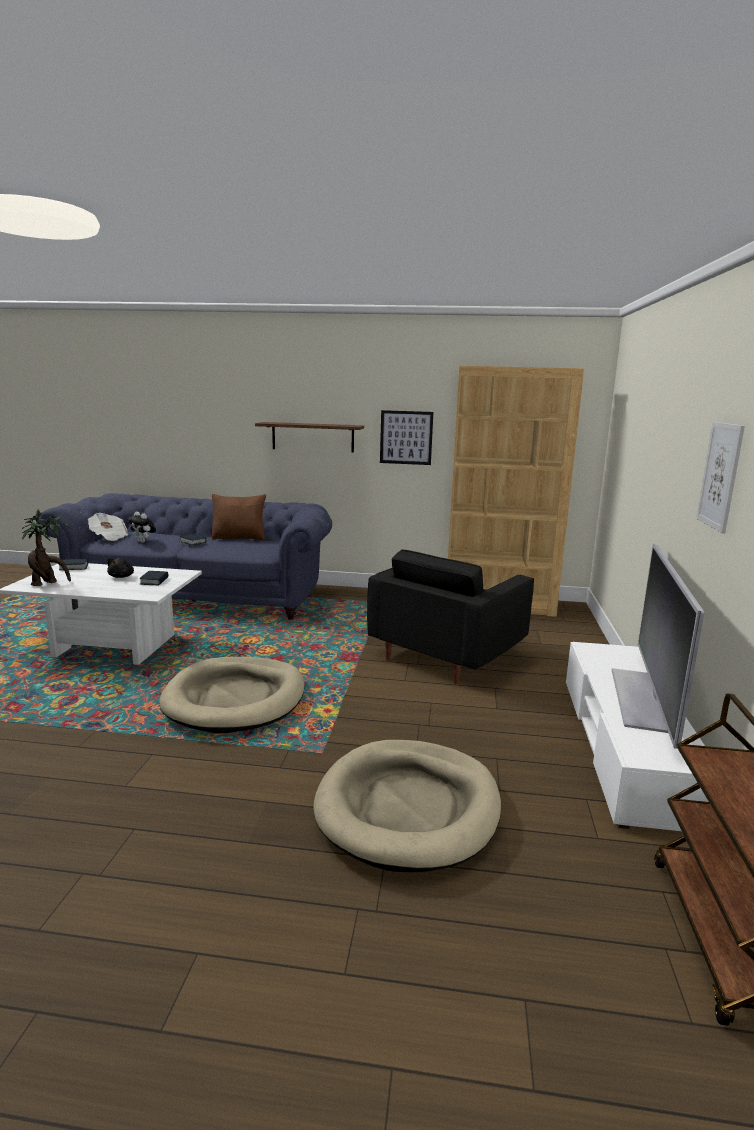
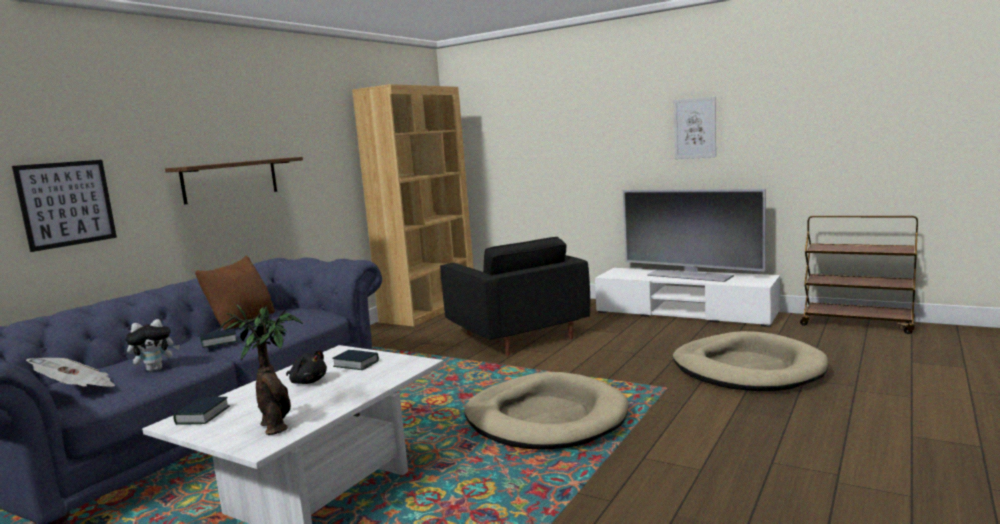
camera: 65 degrees left, 5 degrees down
(406, 437) = (320, 166): picture -> picture (67, 204)

